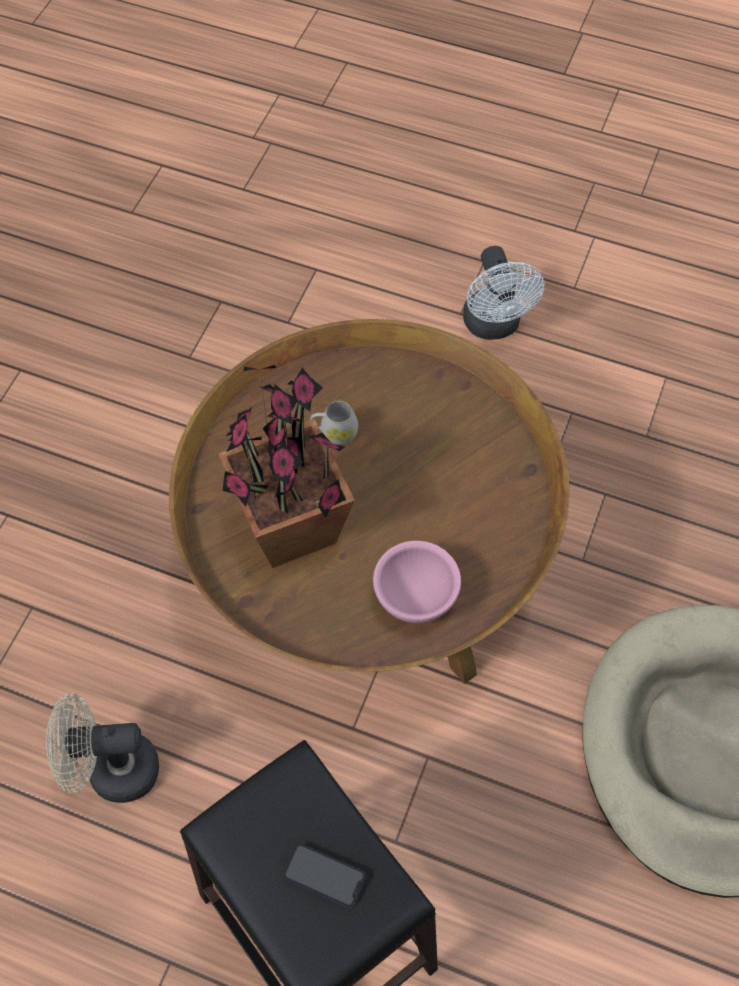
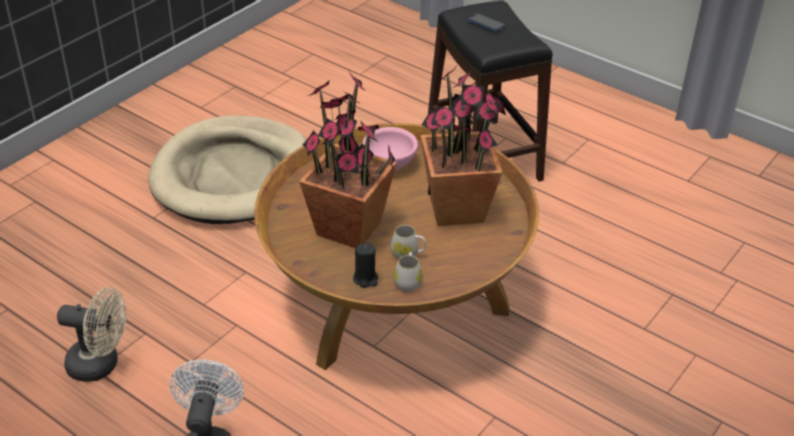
camera: 165 degrees left, 20 degrees down
(111, 771) = (590, 236): beige fan -> beige fan (101, 365)
(321, 391) = (408, 281): none -> white mug
(373, 381) = (365, 279): none -> black candle
(424, 454) = (349, 229): none -> potted plant

